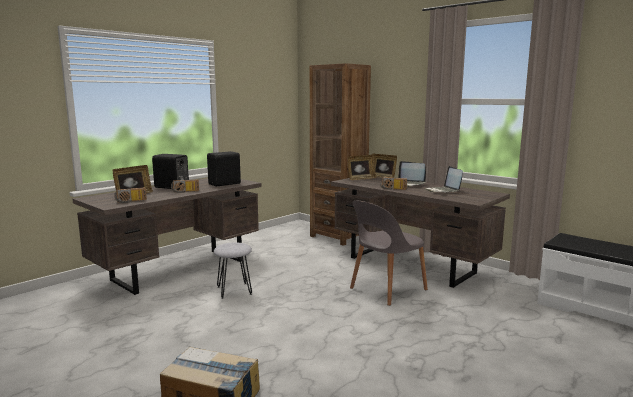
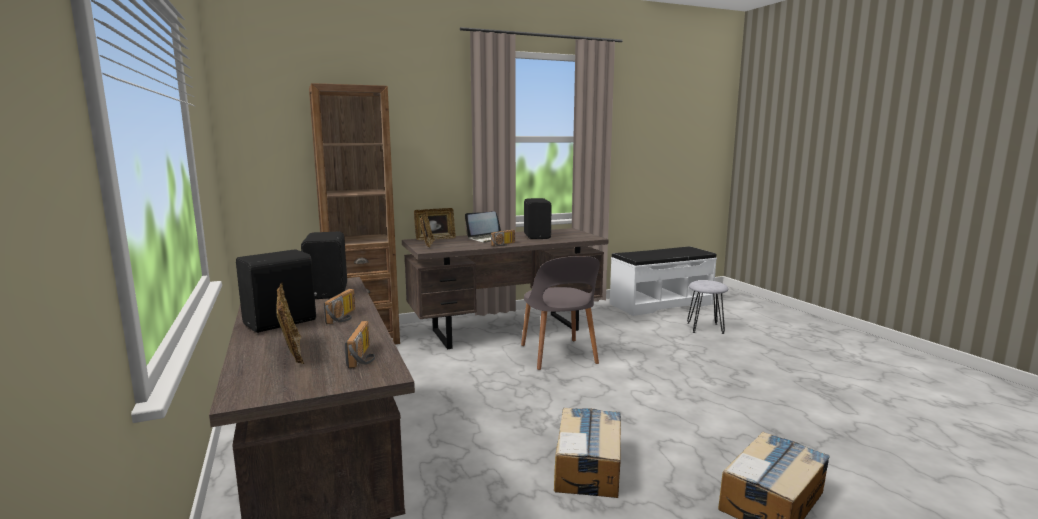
camera: 65 degrees left, 0 degrees up
(223, 325) = (588, 466): none -> cardboard box
(234, 290) = (474, 440): grey stool -> grey stool (705, 328)
(443, 191) = (538, 236): laptop -> black speaker

